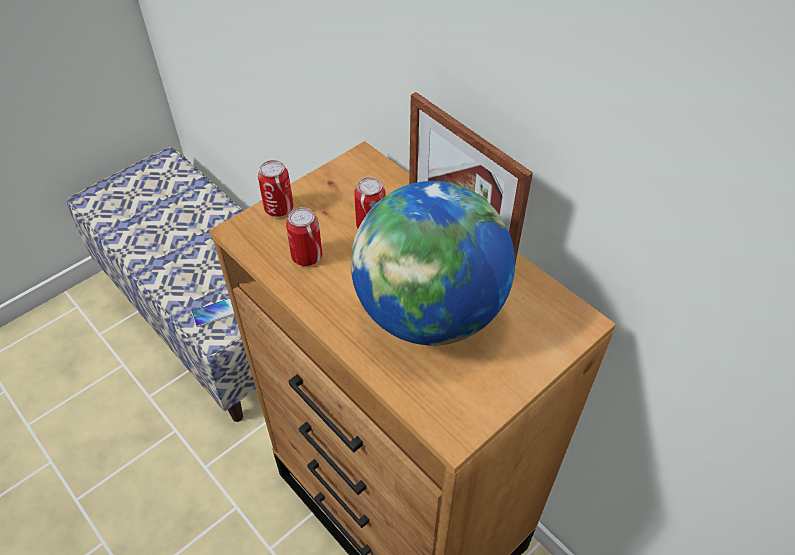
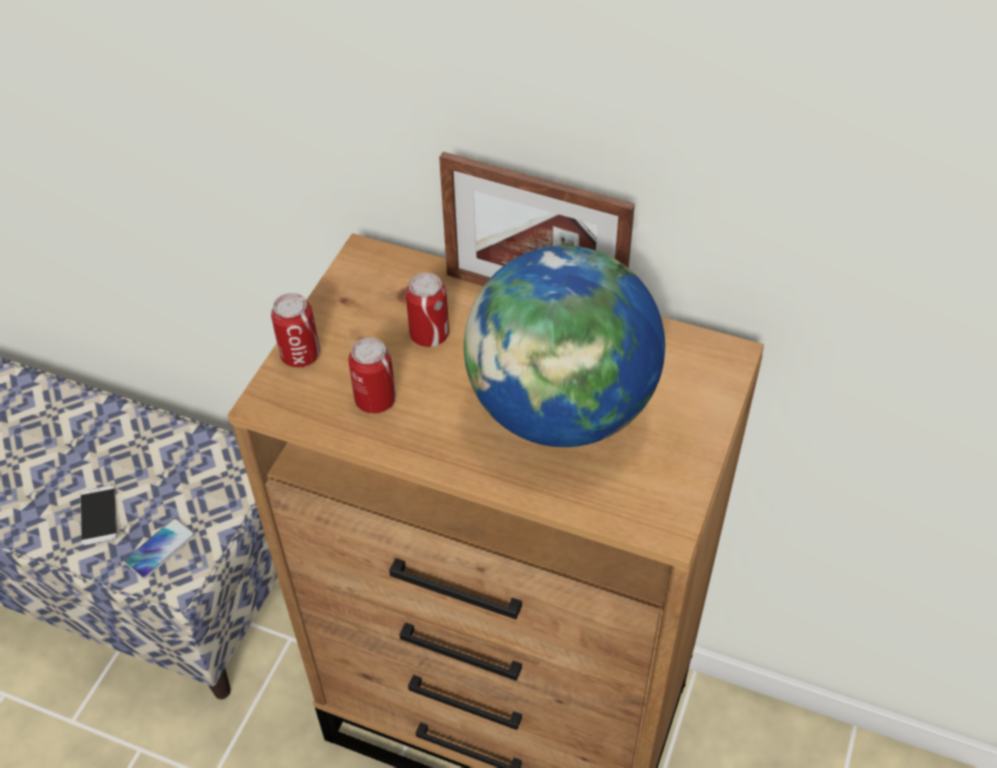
camera: 25 degrees left, 0 degrees up
(194, 278) = (99, 515): none -> phone

